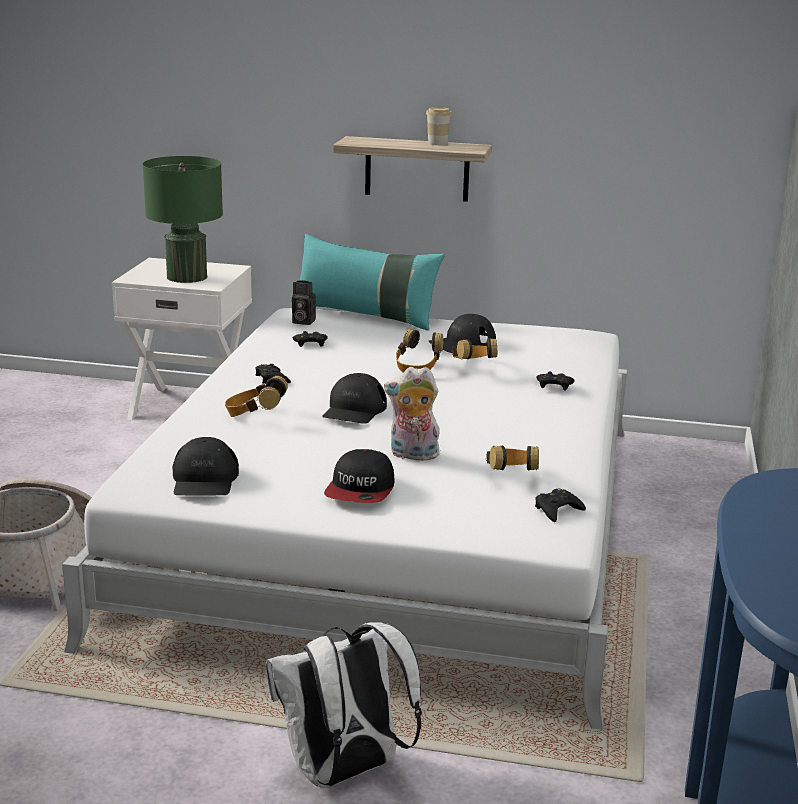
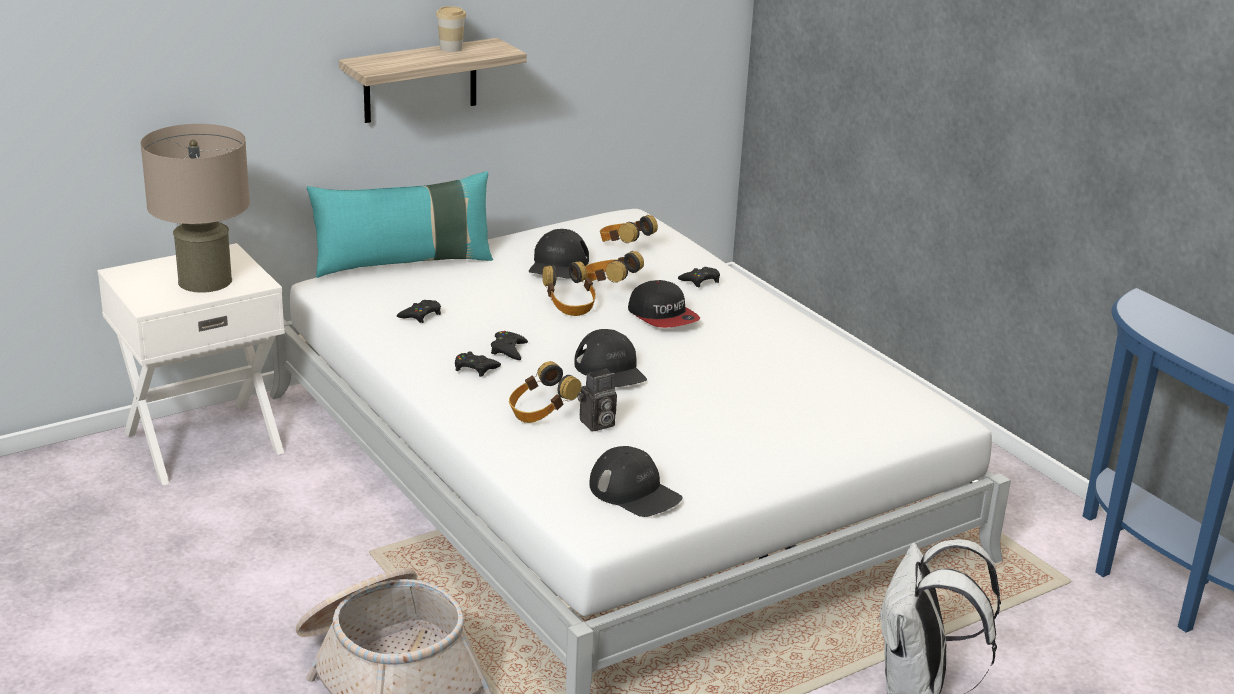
camera: 45 degrees left, 5 degrees up
(187, 277) = (205, 281): green table lamp -> beige table lamp
(302, 321) = (360, 293): camera -> camera (596, 424)
(361, 490) = (758, 442): cap -> cap (663, 316)
(412, 455) = (730, 393): plush toy -> none
(511, 476) = (824, 379): headphones -> headphones (624, 246)
(557, 510) = (903, 394): black game controller -> black game controller (508, 350)

